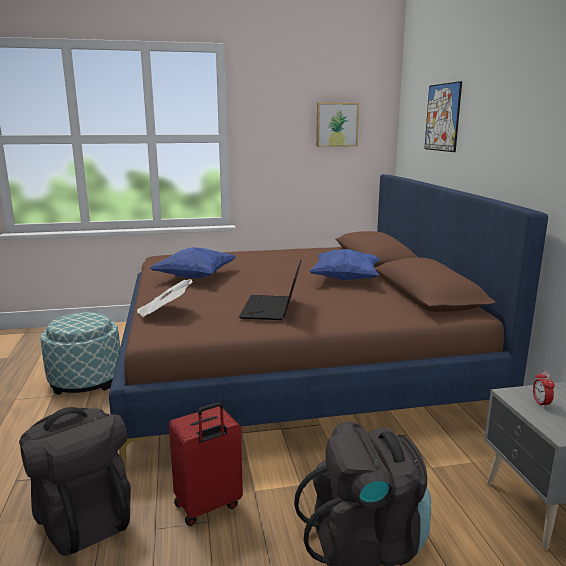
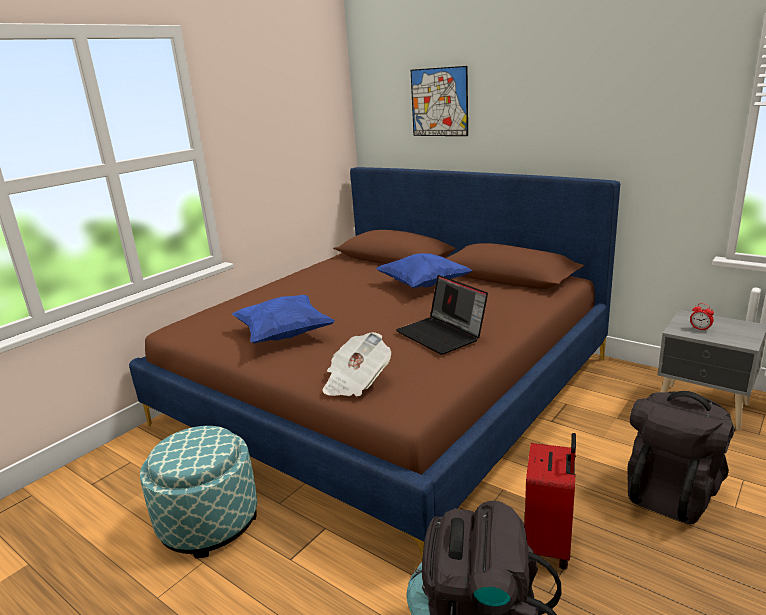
camera: 40 degrees left, 5 degrees up
(336, 124) = (305, 119): picture -> none

